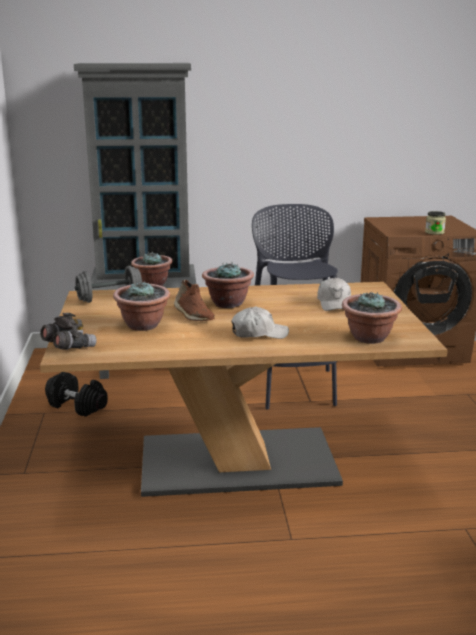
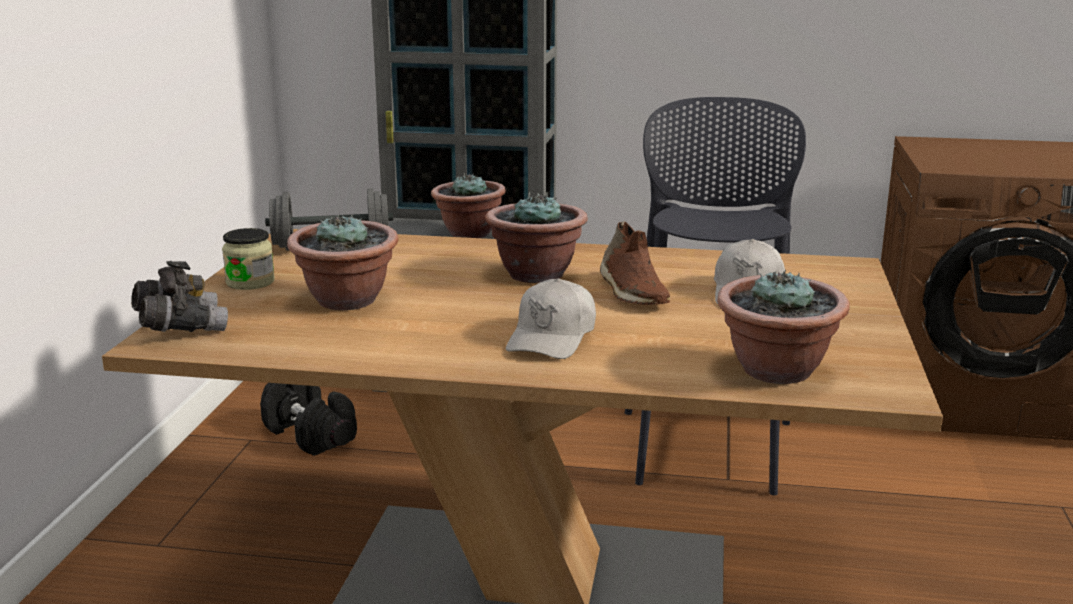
camera: 15 degrees right, 0 degrees up
(193, 315) = (453, 290): brown shoe -> brown shoe (631, 292)
(259, 333) = (552, 338): white cap -> white cap turned 105 degrees clockwise
(434, 232) = (1025, 170): jar -> jar (250, 282)

